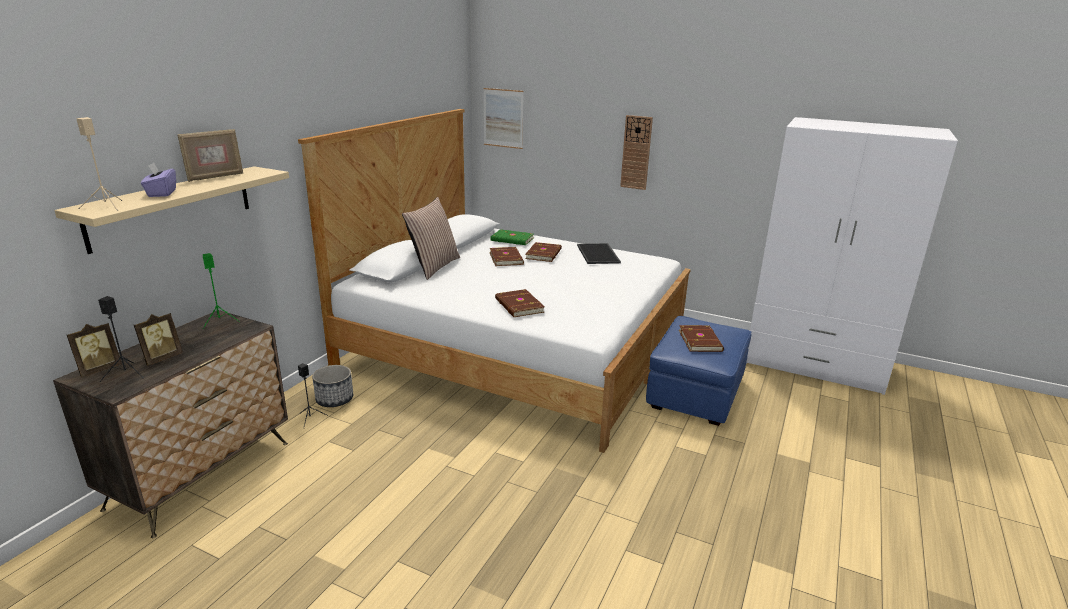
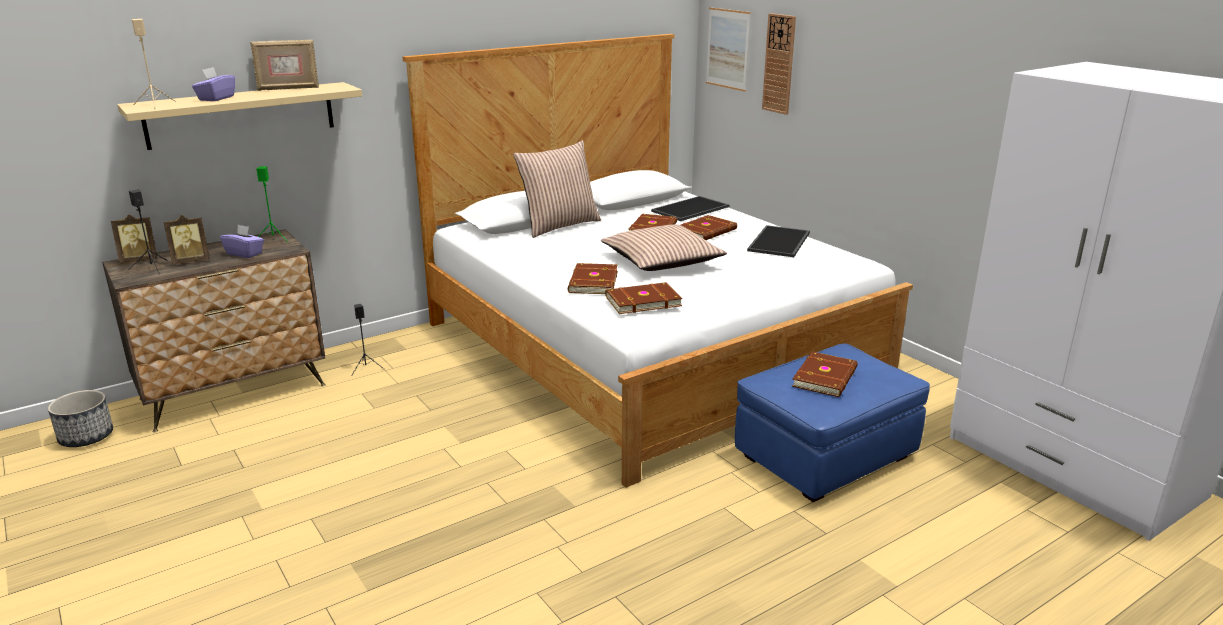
camera: 30 degrees right, 0 degrees up
(210, 340) = (245, 253): none -> purple tissue box
(335, 399) = (405, 356): planter -> planter (87, 437)
(512, 240) = (690, 209): green book -> tray
(543, 281) = (661, 261): none -> pillow
(573, 313) = (642, 301): none -> brown book
(636, 152) = (873, 105): wall clock -> wall clock (779, 64)

